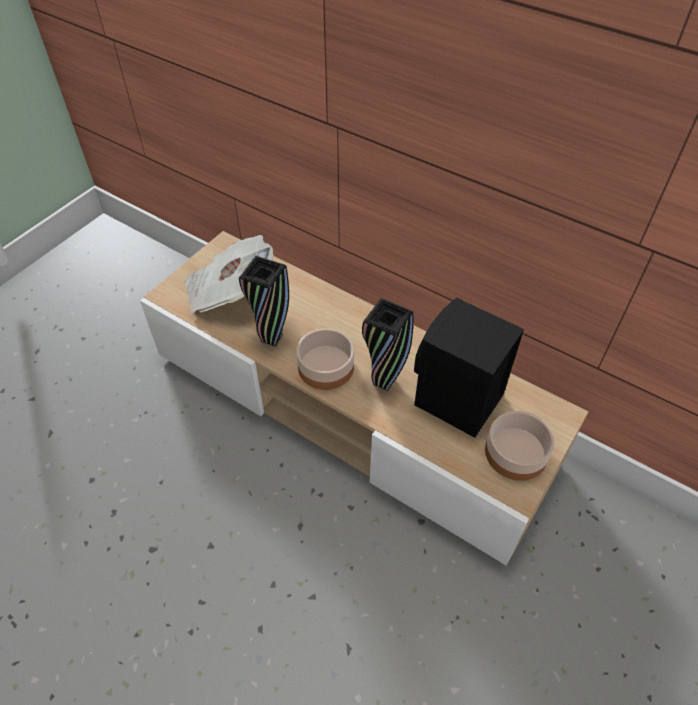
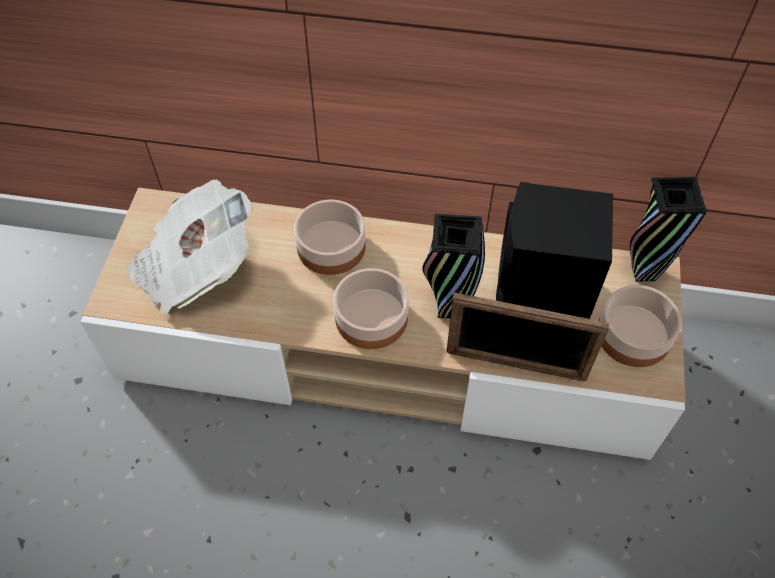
camera: 25 degrees left, 5 degrees up
(272, 338) = (285, 307): black vase -> black vase (643, 273)
(325, 311) = (331, 248): none -> bowl
(411, 438) = (515, 364): none -> picture frame

